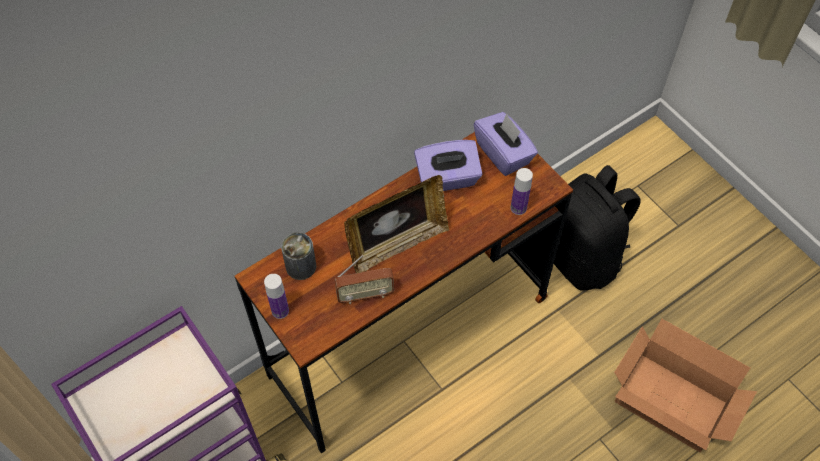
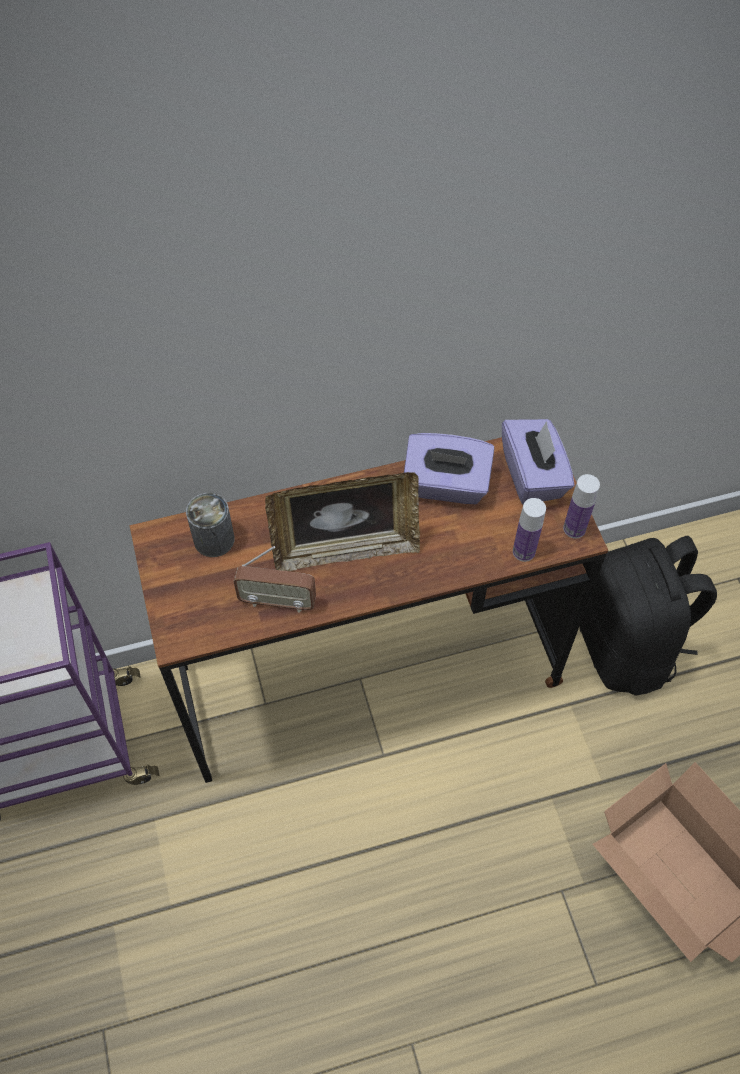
camera: 20 degrees right, 0 degrees up
(280, 311) = (164, 587): bottle -> bottle (574, 529)

